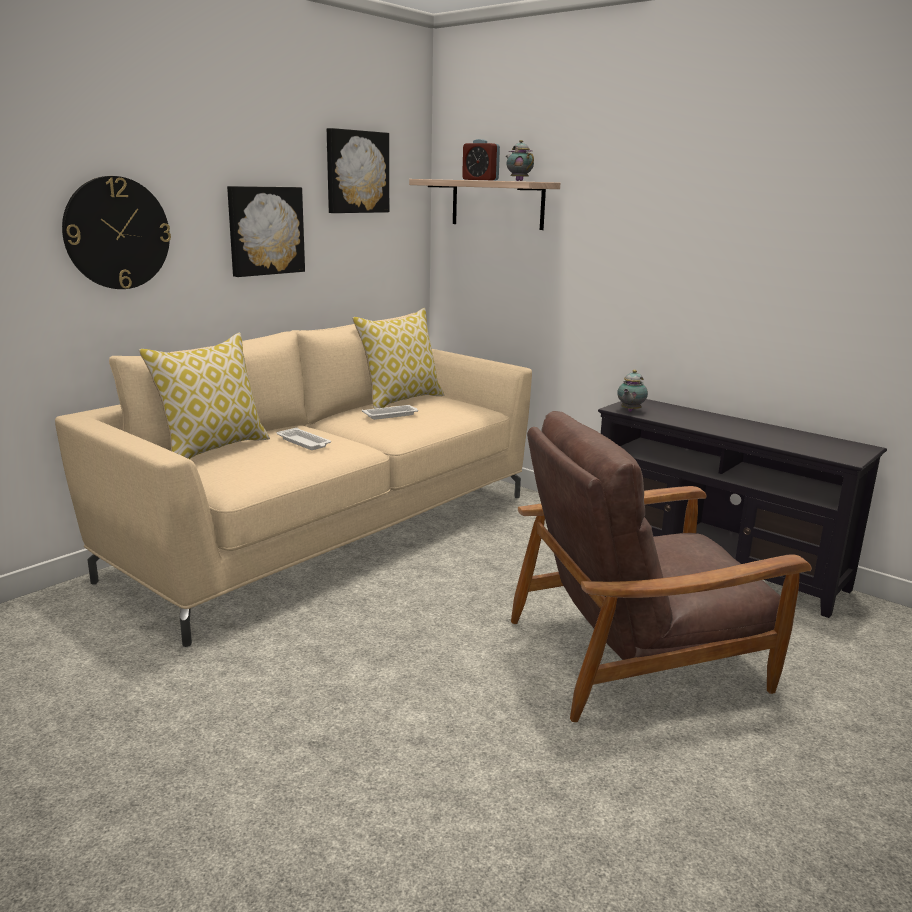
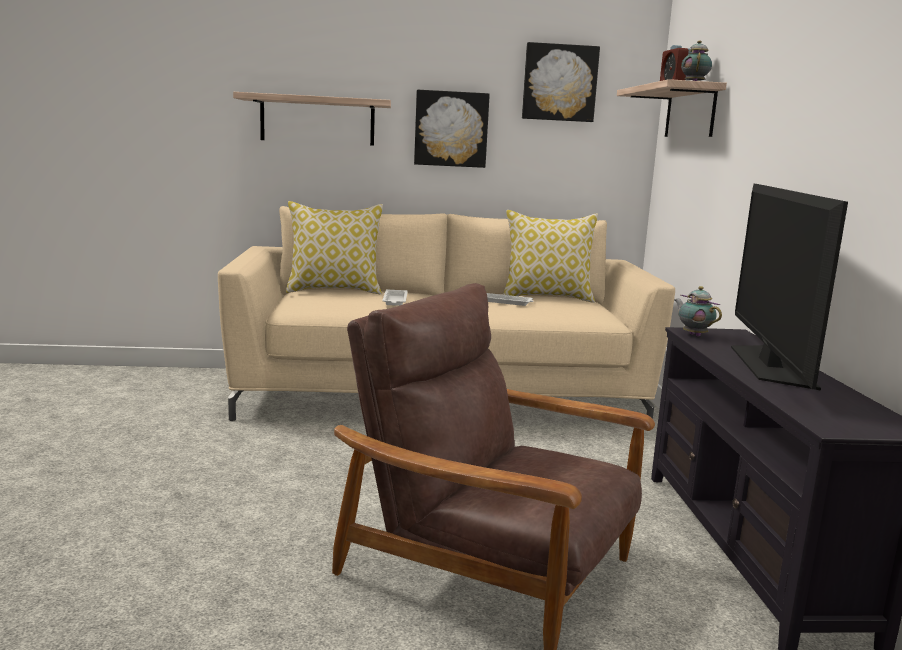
camera: 45 degrees right, 5 degrees down
(117, 233) = (317, 120): wall clock -> shelf
(629, 411) = (693, 335): teapot -> teapot turned 75 degrees clockwise
(719, 423) = (769, 364): none -> television

